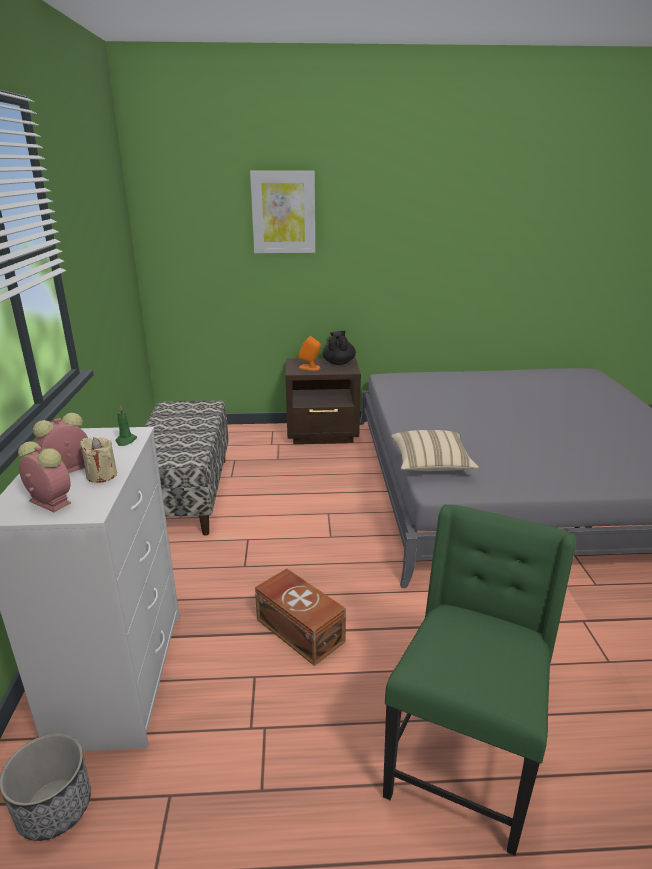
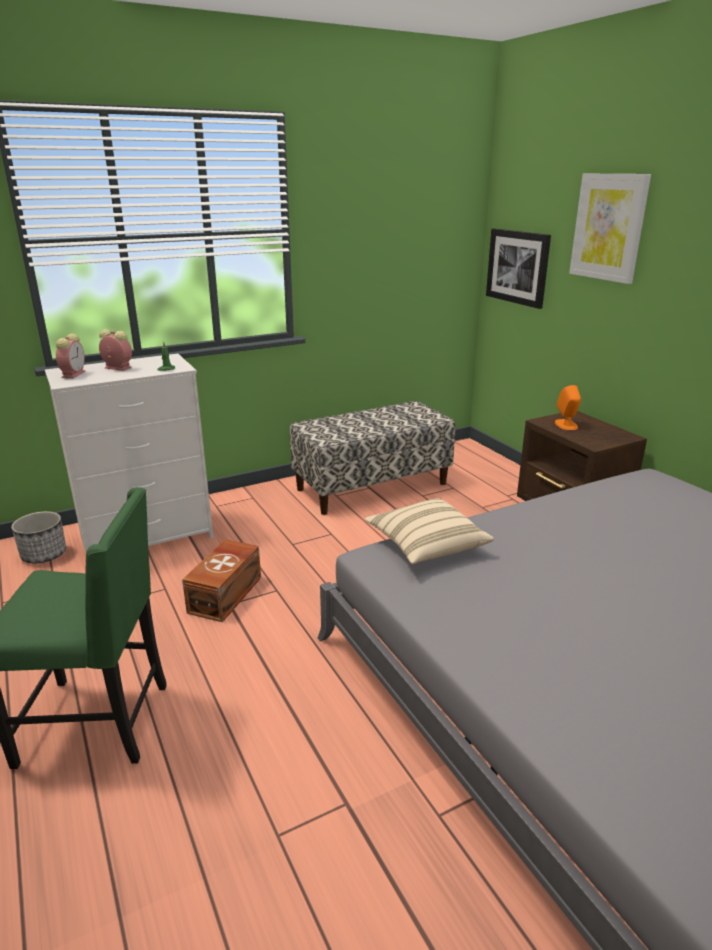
camera: 65 degrees right, 0 degrees up
(101, 475) = (111, 375): beige candle -> none
(187, 256) = (518, 267): none -> picture
(338, 363) = (608, 434): black teapot -> none

